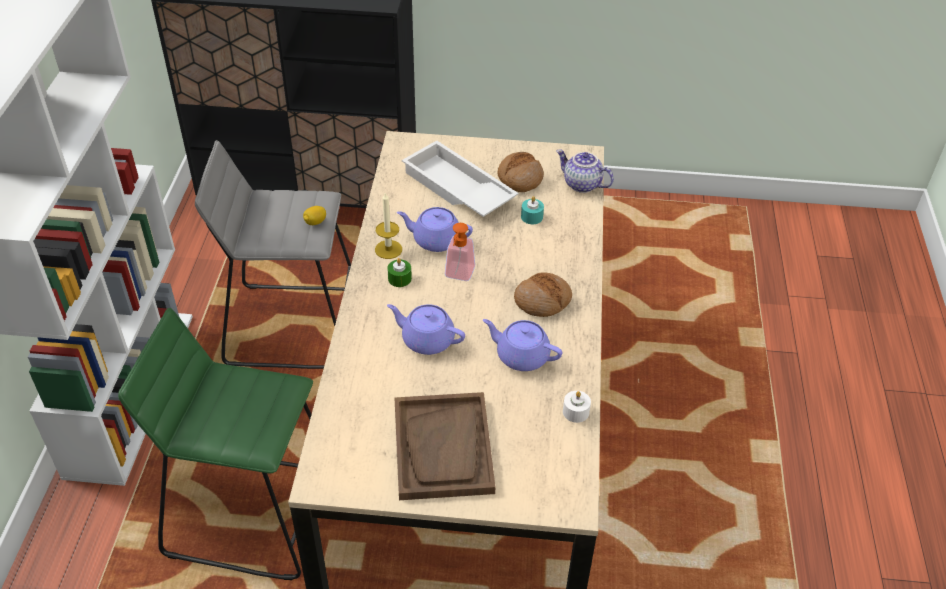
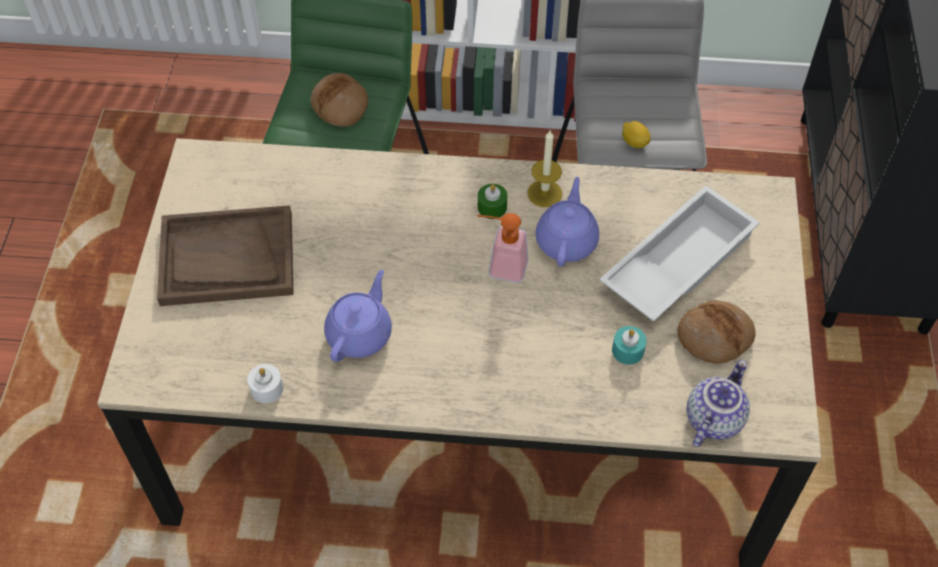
camera: 90 degrees right, 10 degrees up
(427, 340) = (388, 238): purple teapot -> none
(542, 300) = (458, 359): bread -> bread (340, 106)

